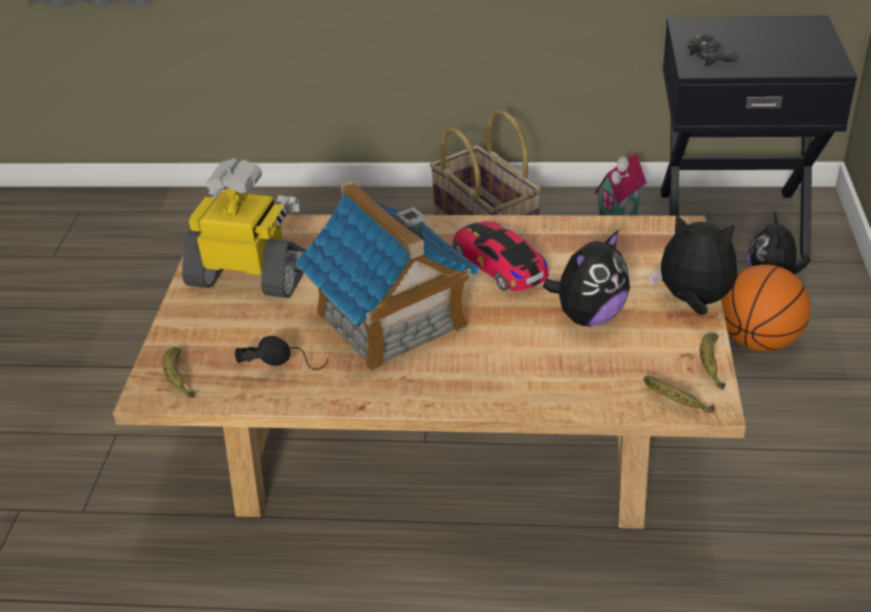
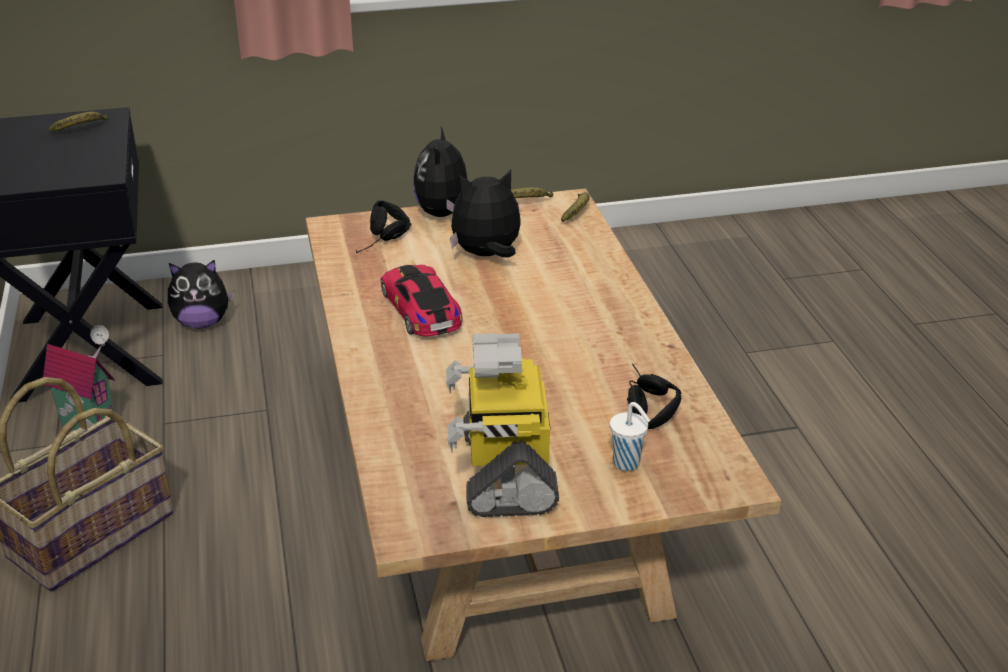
camera: 110 degrees left, 5 degrees down
(178, 378) = (704, 468): banana -> banana (82, 129)
(214, 338) = (628, 464): none -> white cup
(391, 321) = (542, 354): toy house -> none
(499, 264) = (421, 309): toy car -> toy car turned 120 degrees clockwise
(589, 316) = (487, 255): plush toy -> plush toy turned 45 degrees counterclockwise
(636, 256) = (385, 242): none -> black headphones
(709, 57) = (75, 170): black game controller -> none
(759, 341) = (297, 325): basketball -> none

